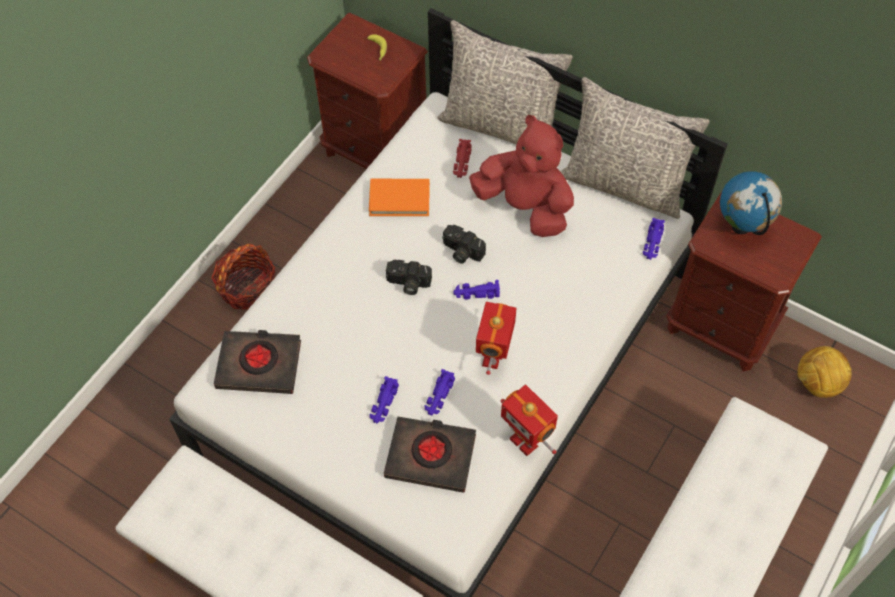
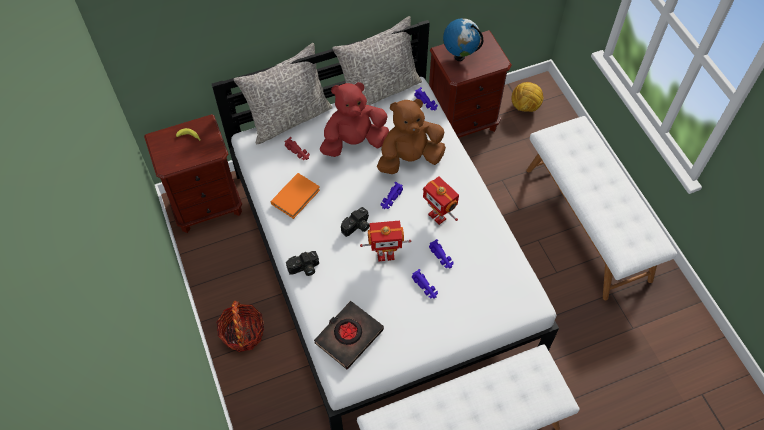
camera: 55 degrees left, 0 degrees up
(431, 456) = (476, 283): black book -> none
(461, 252) = (358, 189): camera -> camera (304, 269)
(525, 441) = (499, 233): toy robot -> toy robot (385, 254)
(552, 277) = (409, 158): none -> brown plush toy

